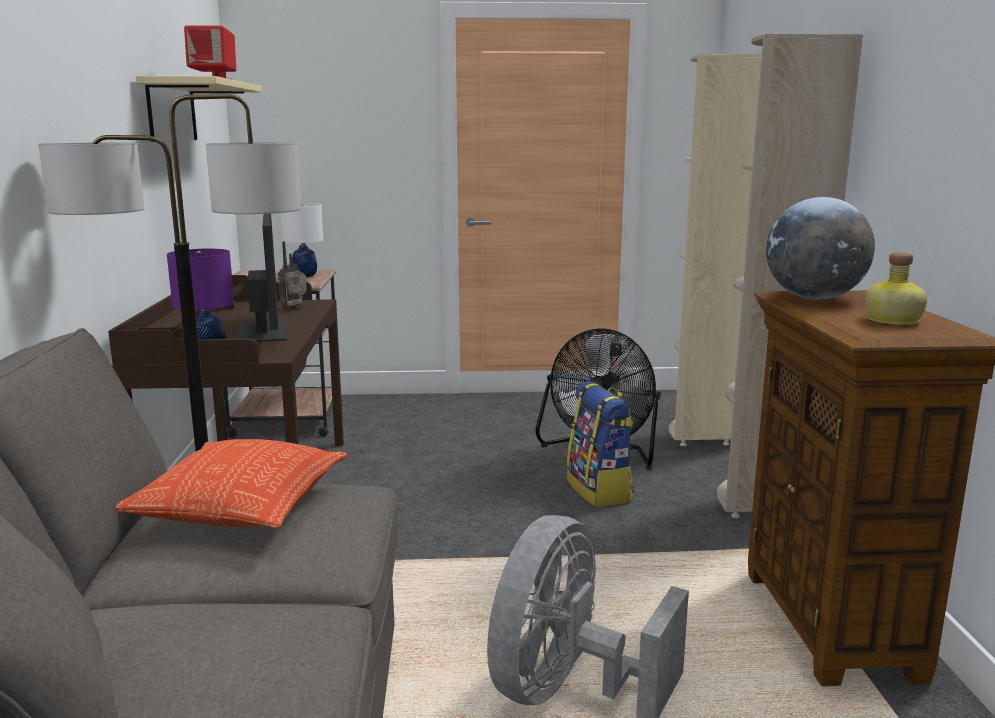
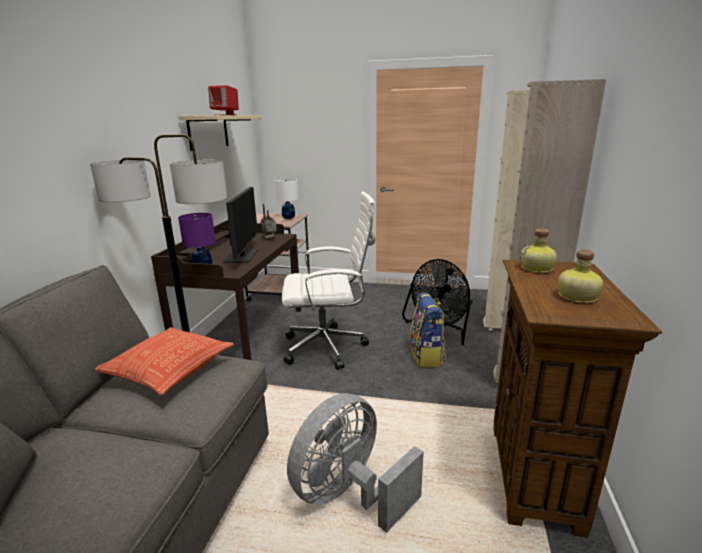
camera: 15 degrees right, 5 degrees up
(425, 494) = (329, 347): none -> white office chair
(814, 298) = (537, 269): globe -> bottle

